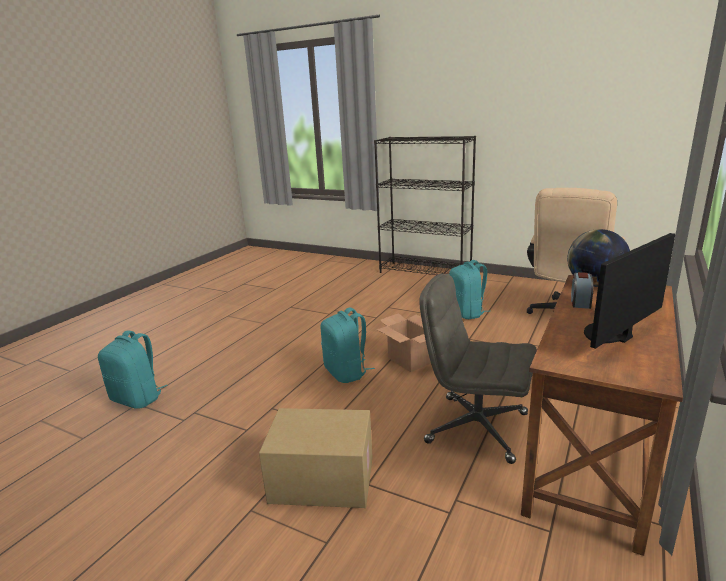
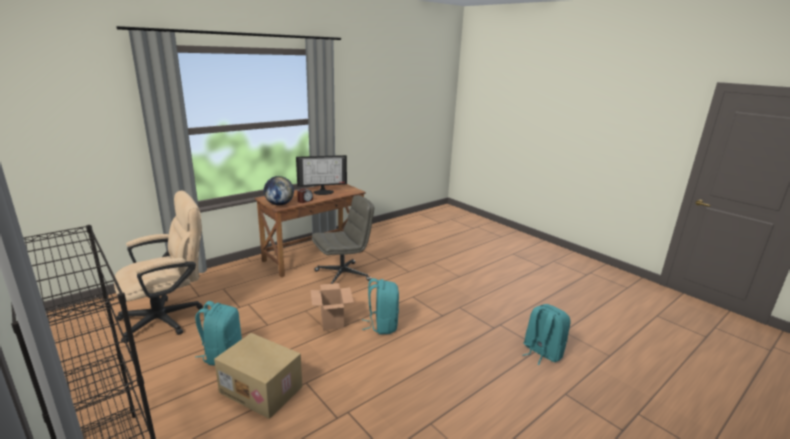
camera: 160 degrees left, 0 degrees up
(321, 481) = (427, 277): cardboard box -> cardboard box (262, 389)
(475, 427) = (343, 275): grey office chair -> grey office chair turned 75 degrees counterclockwise

